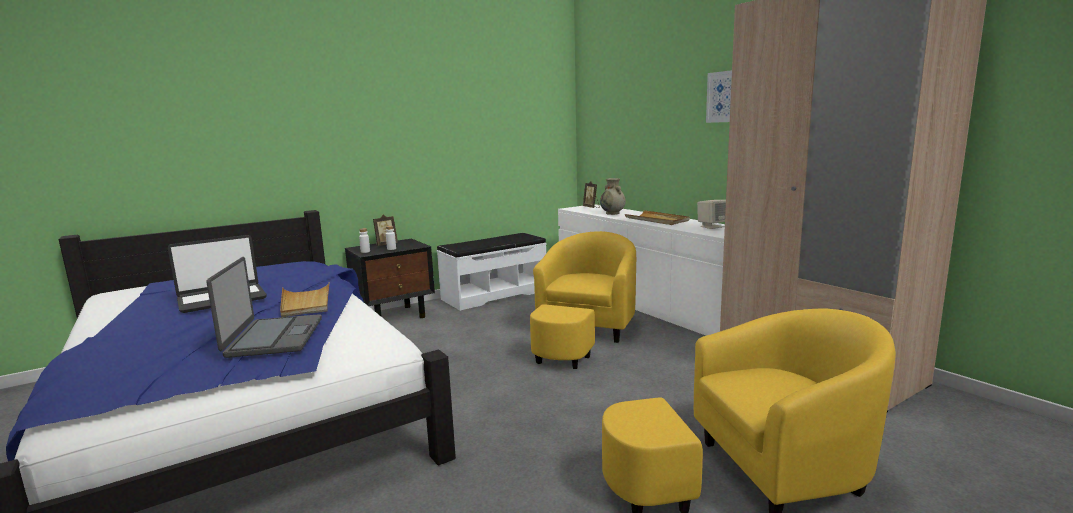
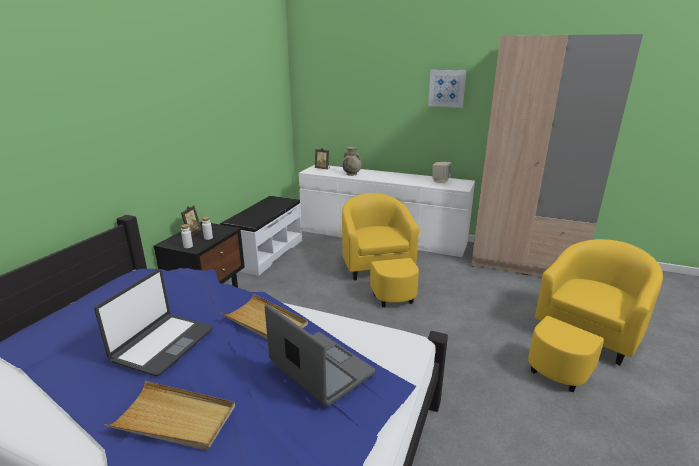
camera: 35 degrees left, 10 degrees up
(657, 220) = (395, 178): beige tray -> beige tray (174, 418)

